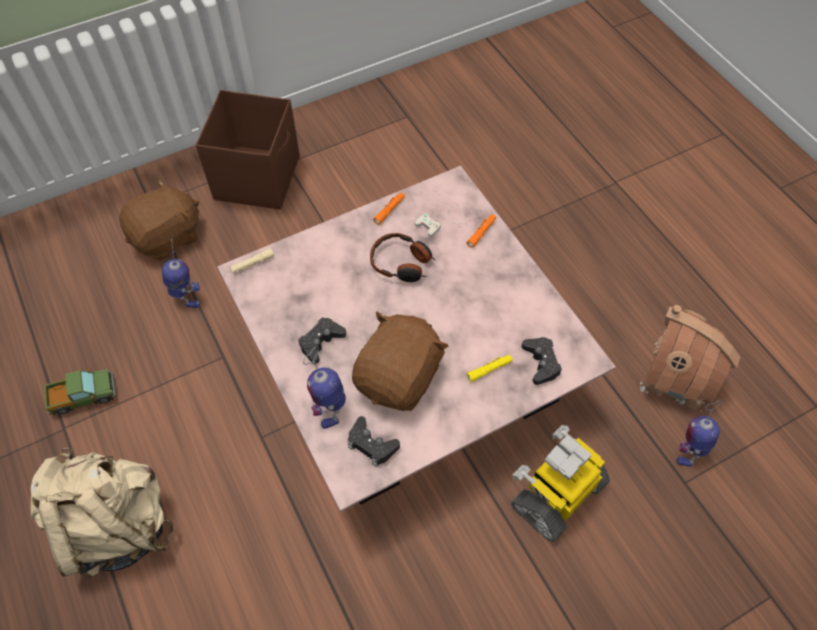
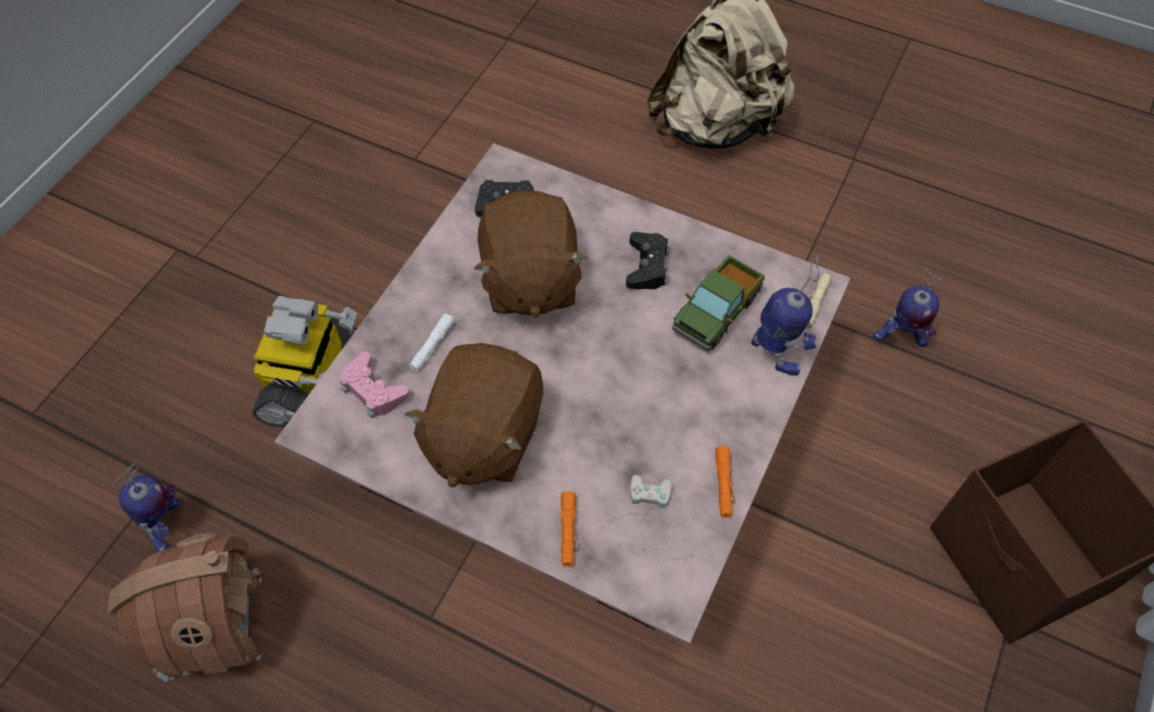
camera: 145 degrees right, 0 degrees up
(83, 396) = (872, 190): toy truck -> toy truck (716, 312)
(167, 237) = (1012, 393): brown plush toy -> brown plush toy (483, 436)
(330, 407) = (578, 213): toy robot -> toy robot (776, 353)
(402, 263) = (638, 415): headphones -> none
(489, 369) = (432, 346): yellow flashlight -> white flashlight
(541, 363) = (373, 390): black game controller -> pink game controller

